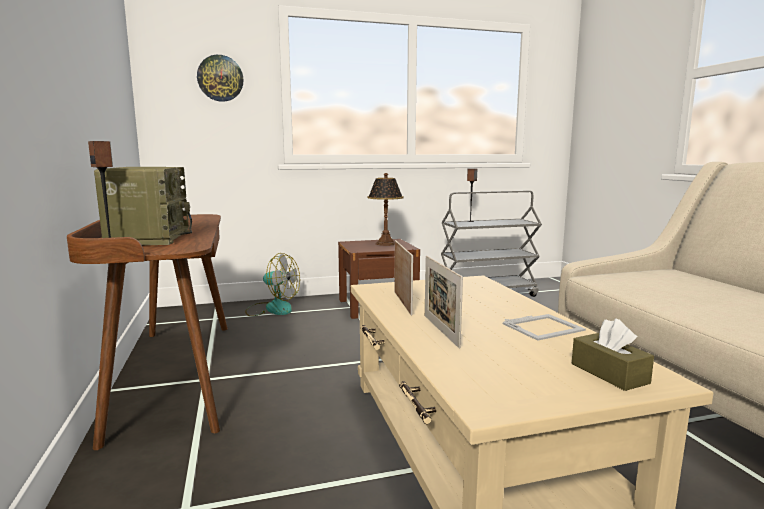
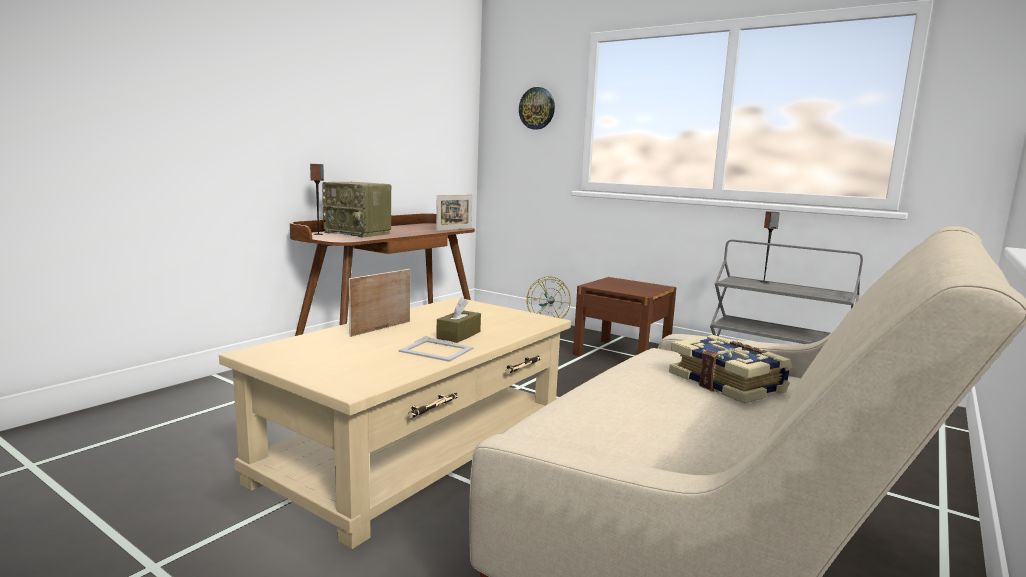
camera: 50 degrees right, 0 degrees up
(149, 238) = (359, 233): radio -> radio turned 75 degrees clockwise
(385, 243) = (639, 286): table lamp -> none
(402, 302) = (432, 313): picture frame -> picture frame (454, 229)
(609, 373) = (349, 374): brown tissue box -> brown tissue box (458, 335)
(679, 281) = (728, 383): none -> book

